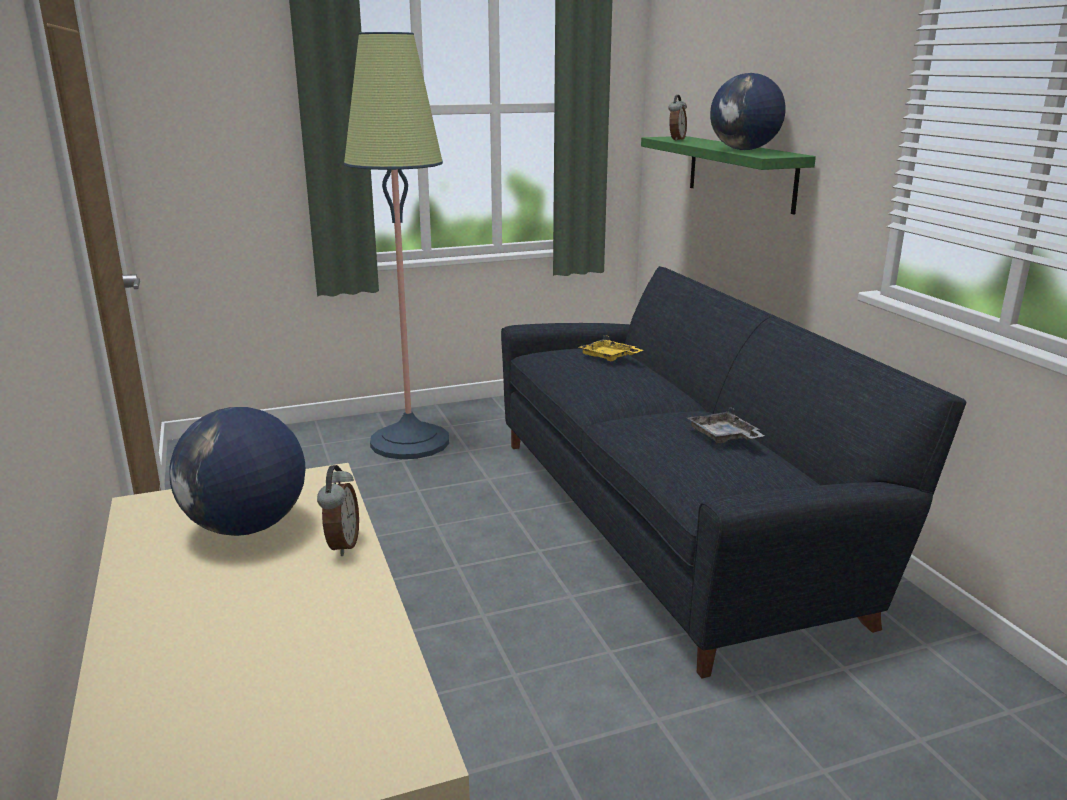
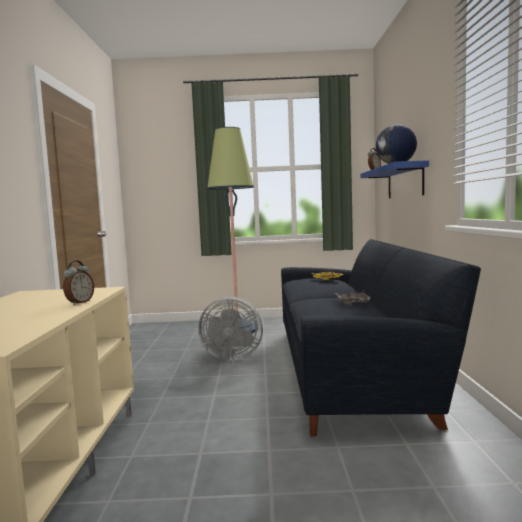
camera: 20 degrees right, 15 degrees down
(246, 527) = (52, 298): globe -> none
(448, 516) = (231, 357): none -> grey fan
(740, 172) = (404, 182): green shelf -> blue shelf

